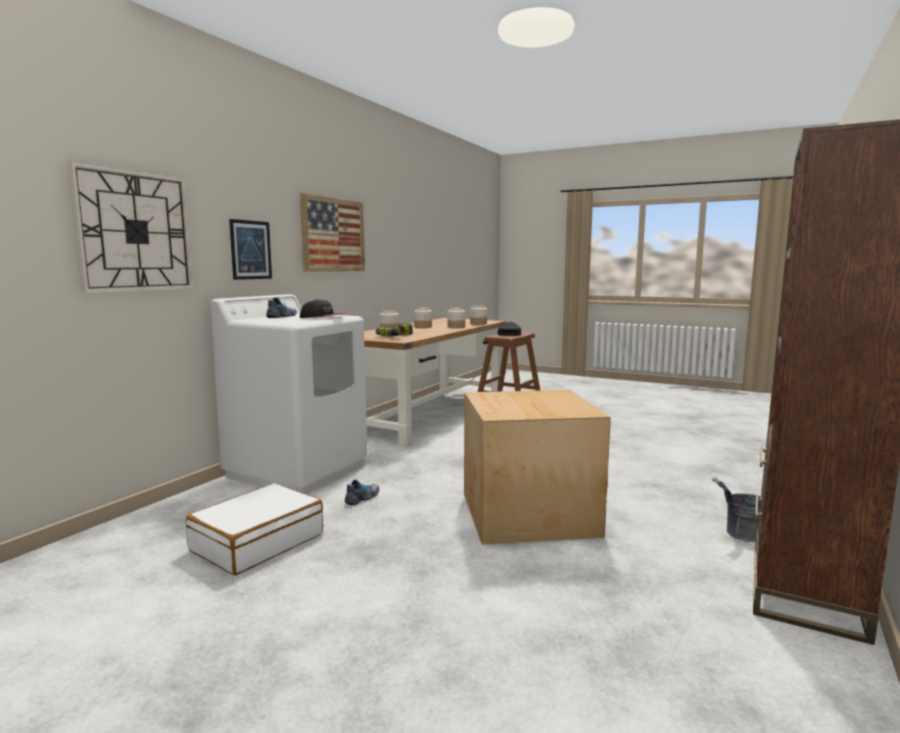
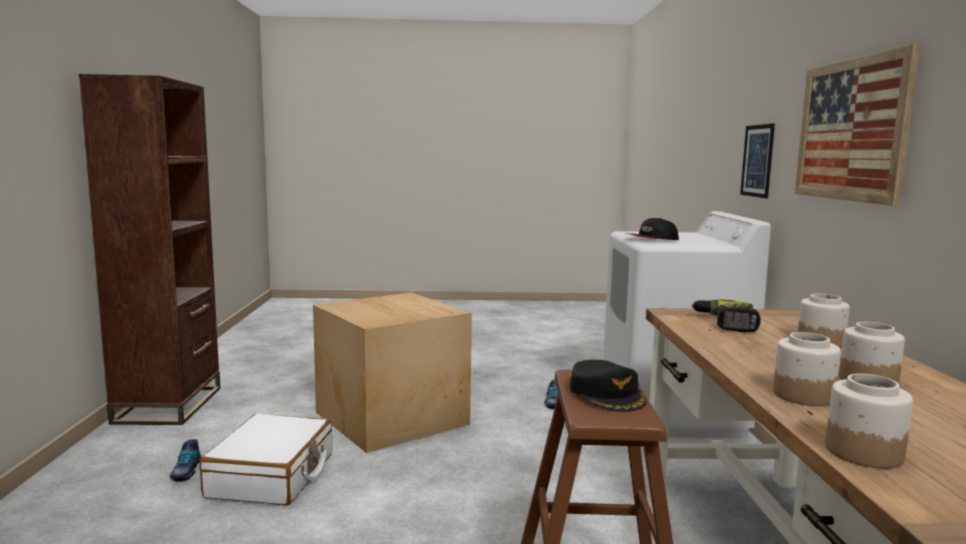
camera: 150 degrees right, 0 degrees up
(135, 232) = (705, 147): wall clock -> none
(257, 542) = (558, 366): white suitcase -> white suitcase (272, 475)
(282, 316) = (701, 238): shoe -> shoe (186, 471)
(739, 535) = (182, 438): grey bucket -> none

